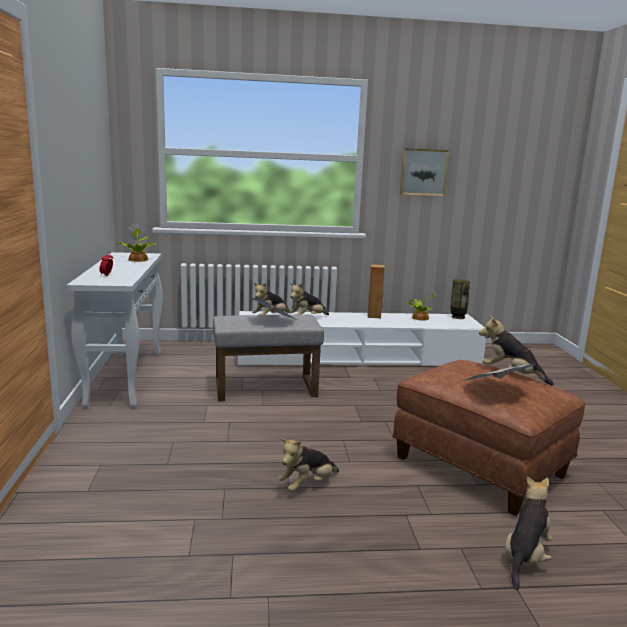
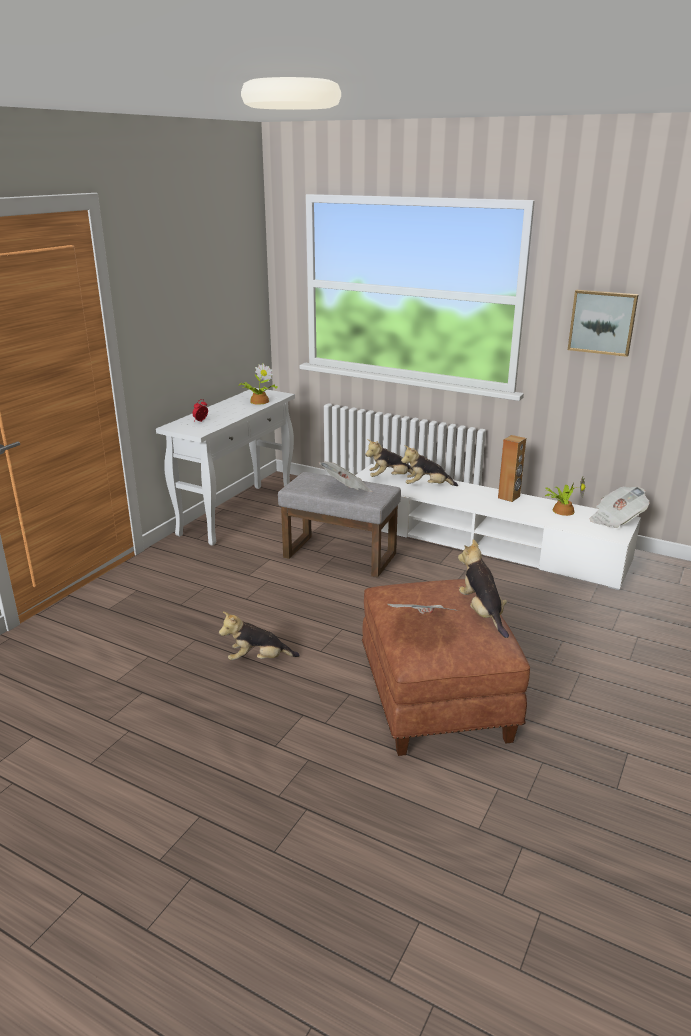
camera: 35 degrees right, 10 degrees up
(458, 317) = (616, 520): vase -> newspaper
(525, 558) = (350, 792): plush toy -> none

